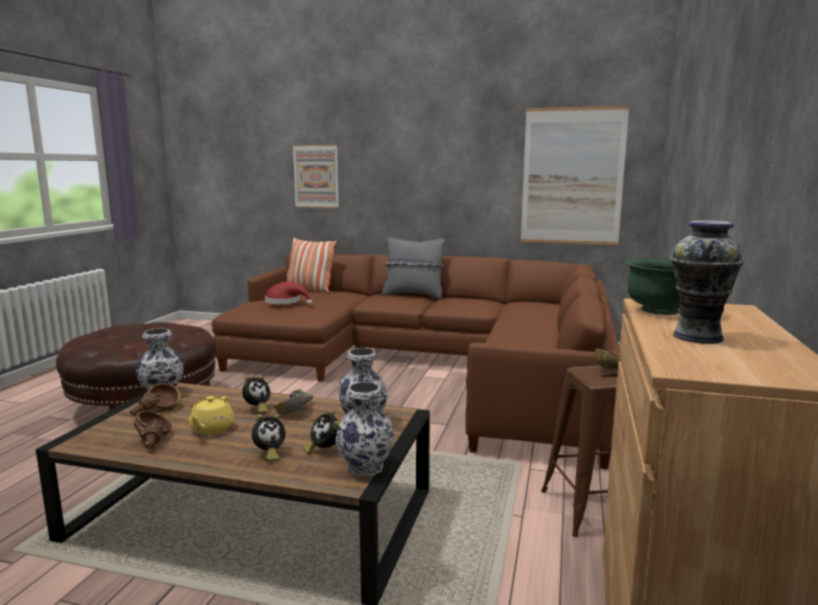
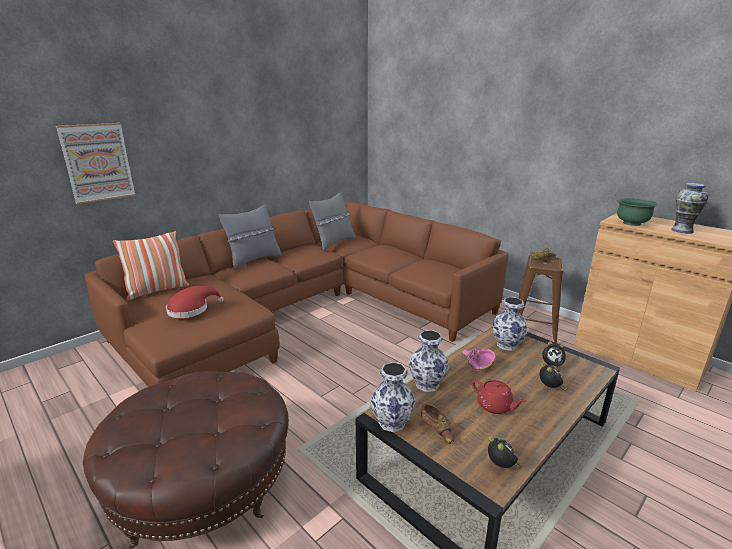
camera: 60 degrees left, 10 degrees up
(155, 440) = (506, 437): brown bowl -> none
(211, 429) = (495, 406): yellow teapot -> red teapot
(257, 409) = (464, 379): alarm clock -> alarm clock (502, 467)
(295, 410) = (476, 364): grey bowl -> pink bowl
(366, 467) = (578, 359): vase -> vase (427, 383)
(514, 305) = (333, 243): none -> grey pillow
(572, 176) = (324, 139): picture -> none

